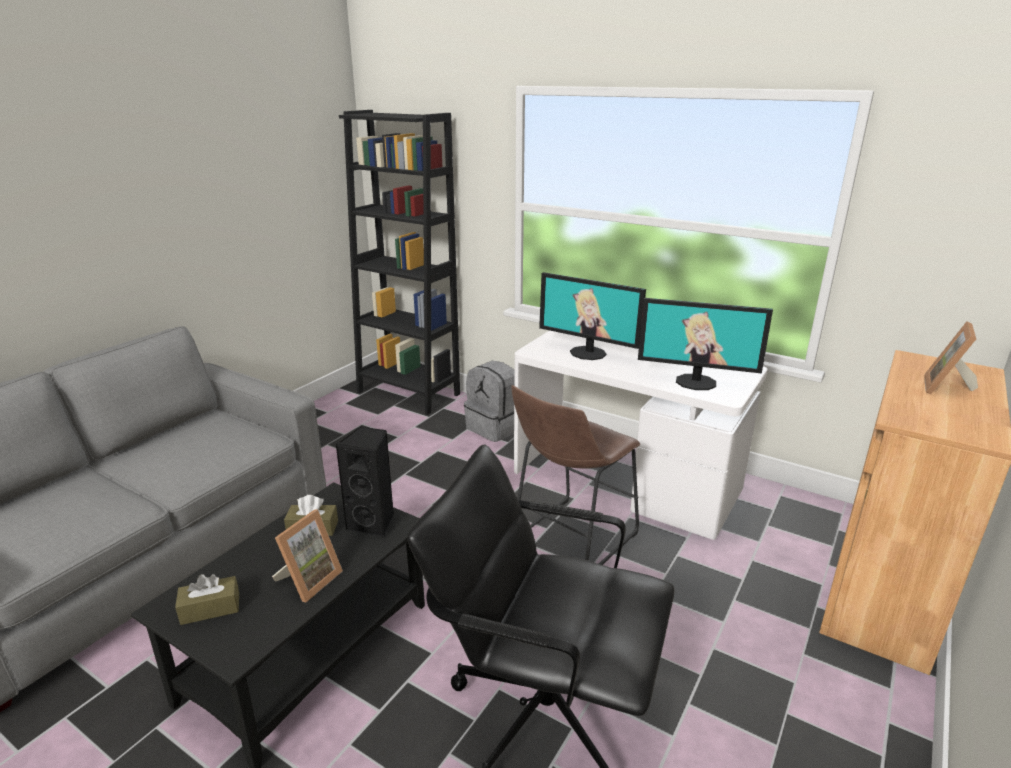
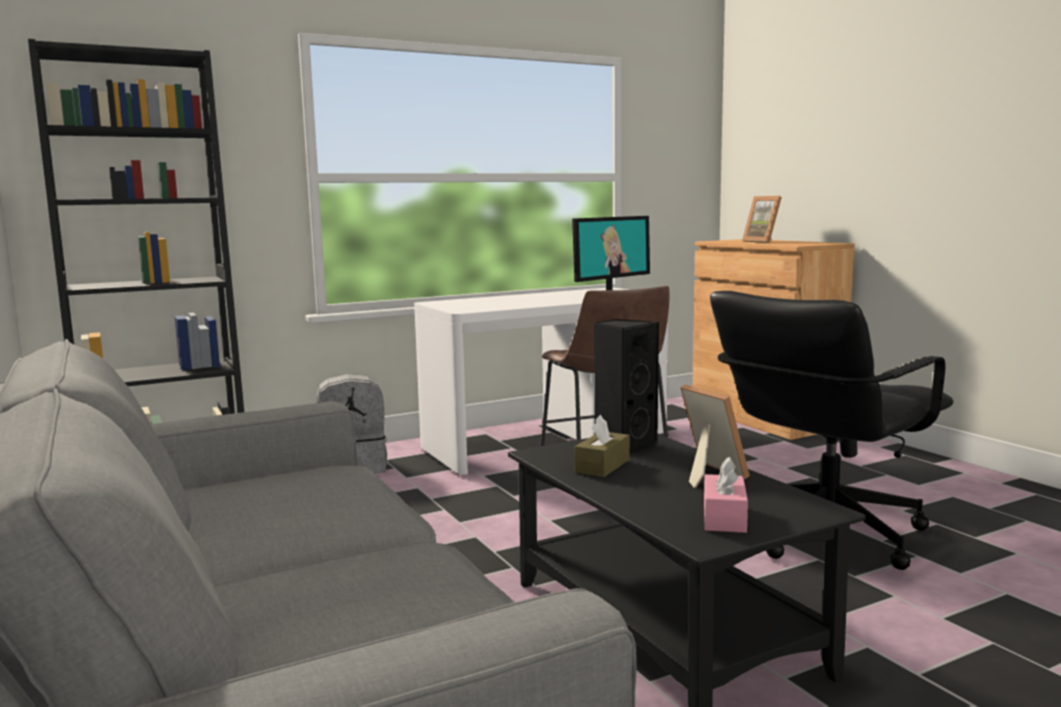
camera: 60 degrees left, 15 degrees down
(210, 608) = (724, 517): brown tissue box -> pink tissue box
(588, 353) = (502, 303): monitor -> none

